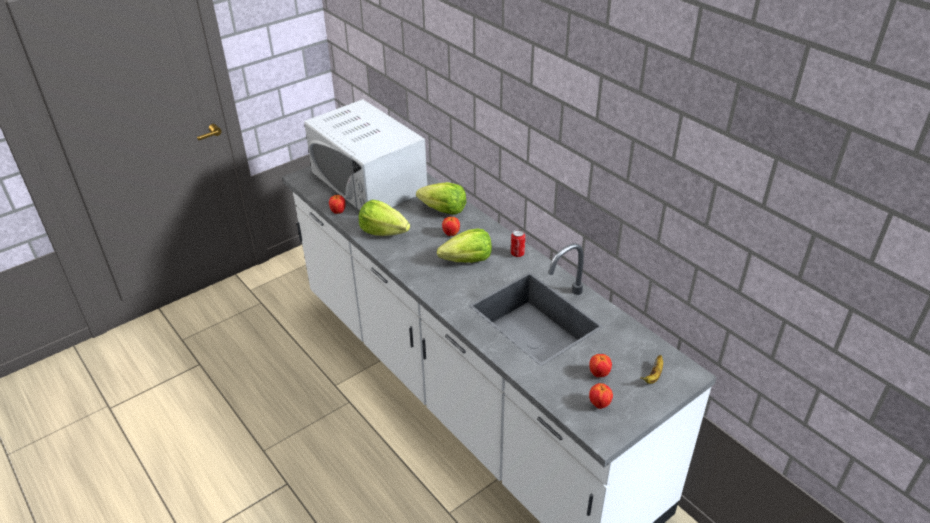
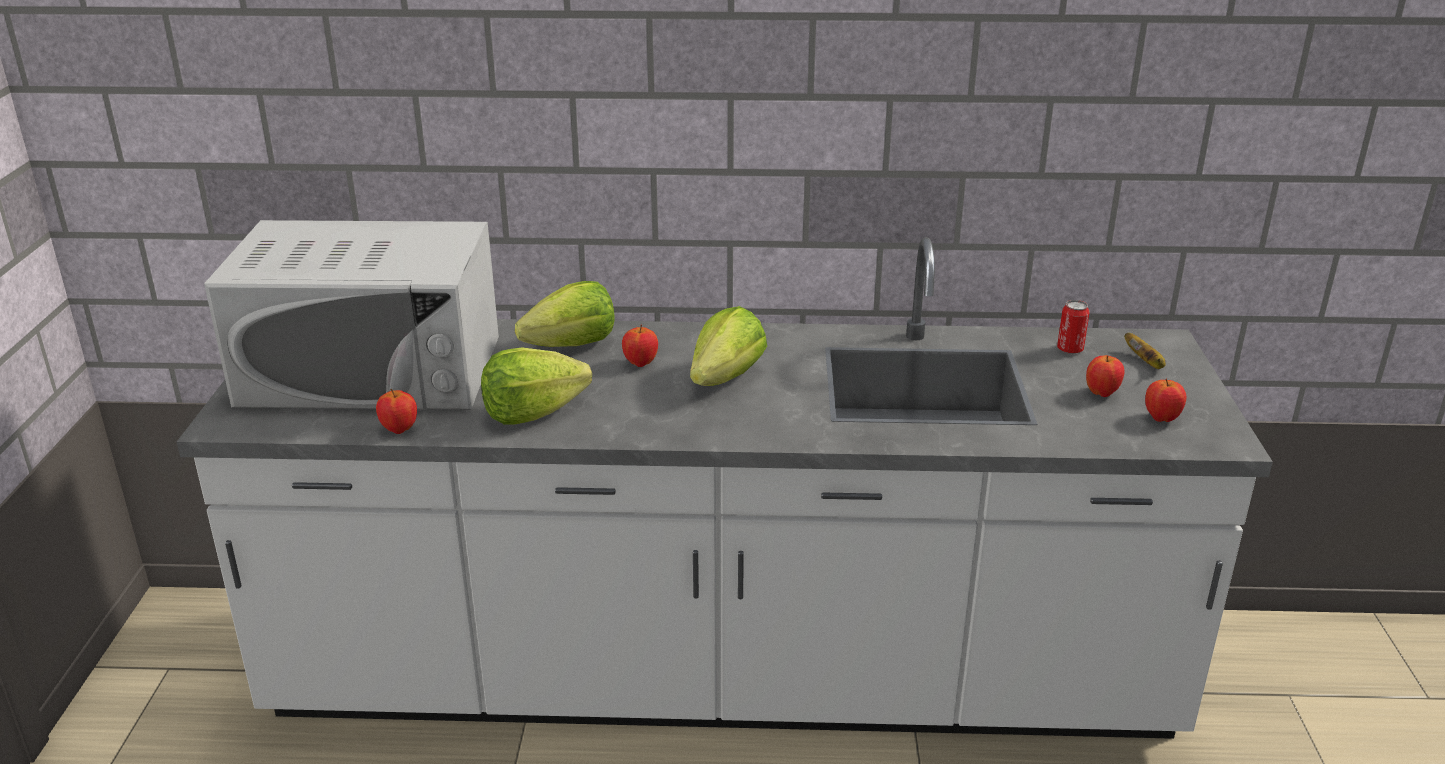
camera: 50 degrees left, 10 degrees down
(517, 253) = (771, 338): can -> can (1070, 349)

